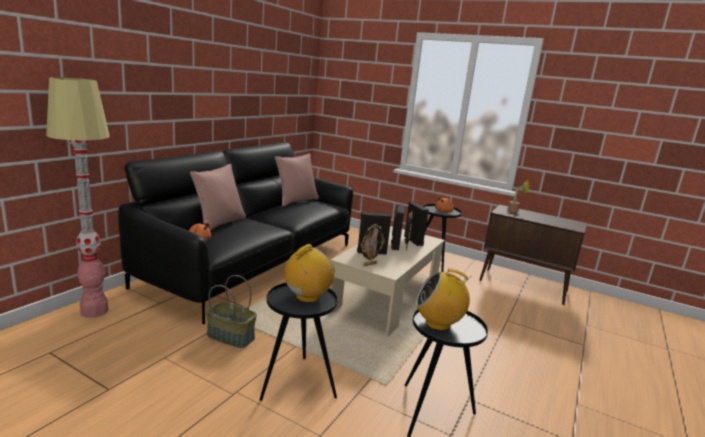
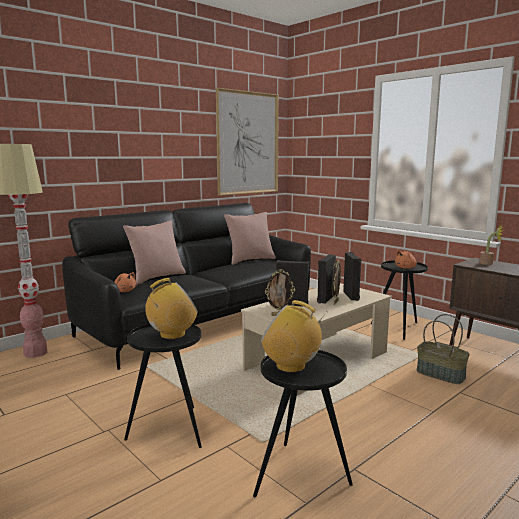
camera: 20 degrees right, 5 degrees down
(231, 336) = (136, 382): basket -> basket (441, 374)
(287, 82) = (248, 143): none -> picture

